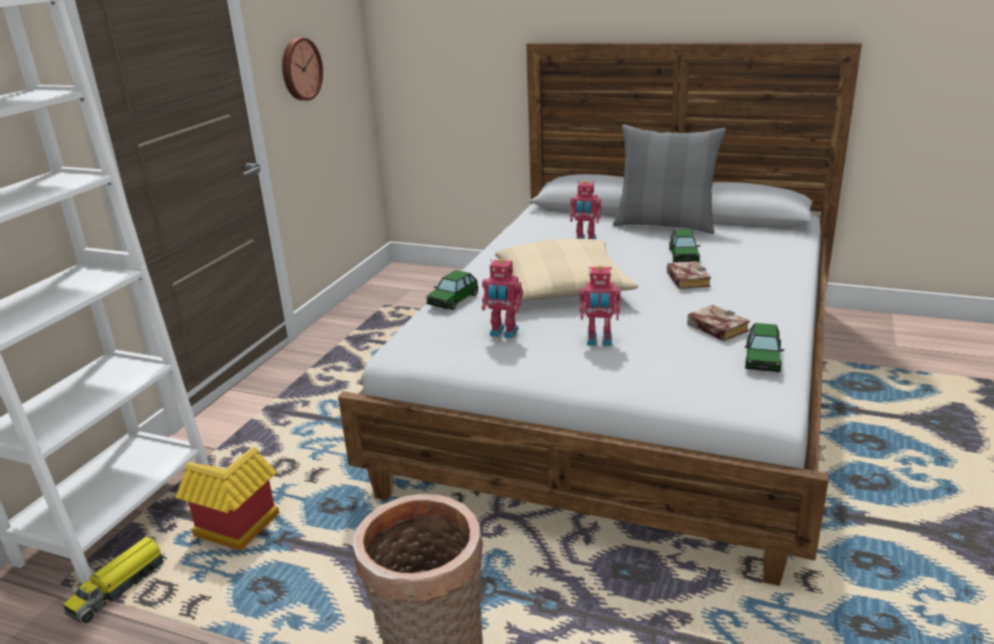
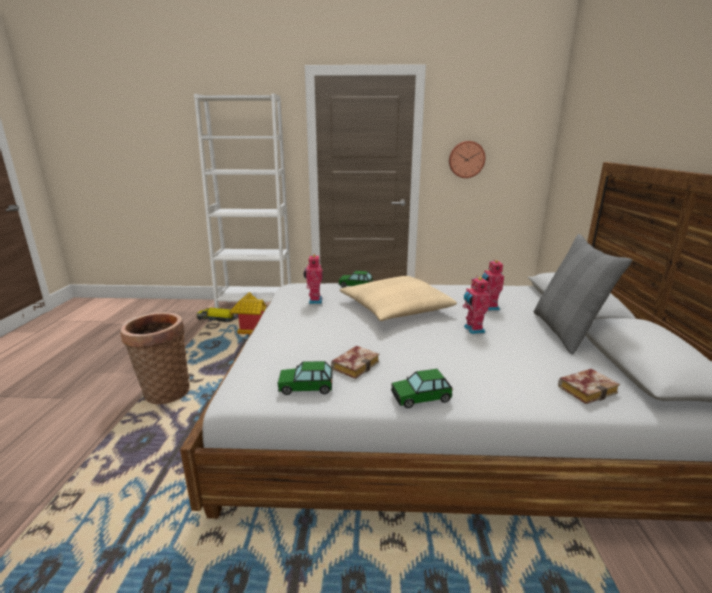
camera: 70 degrees right, 5 degrees down
(599, 341) = (316, 327): toy robot -> toy robot (472, 330)
(683, 255) = (498, 344): toy car -> toy car (420, 397)
(685, 279) = (444, 348): book -> book (587, 389)

